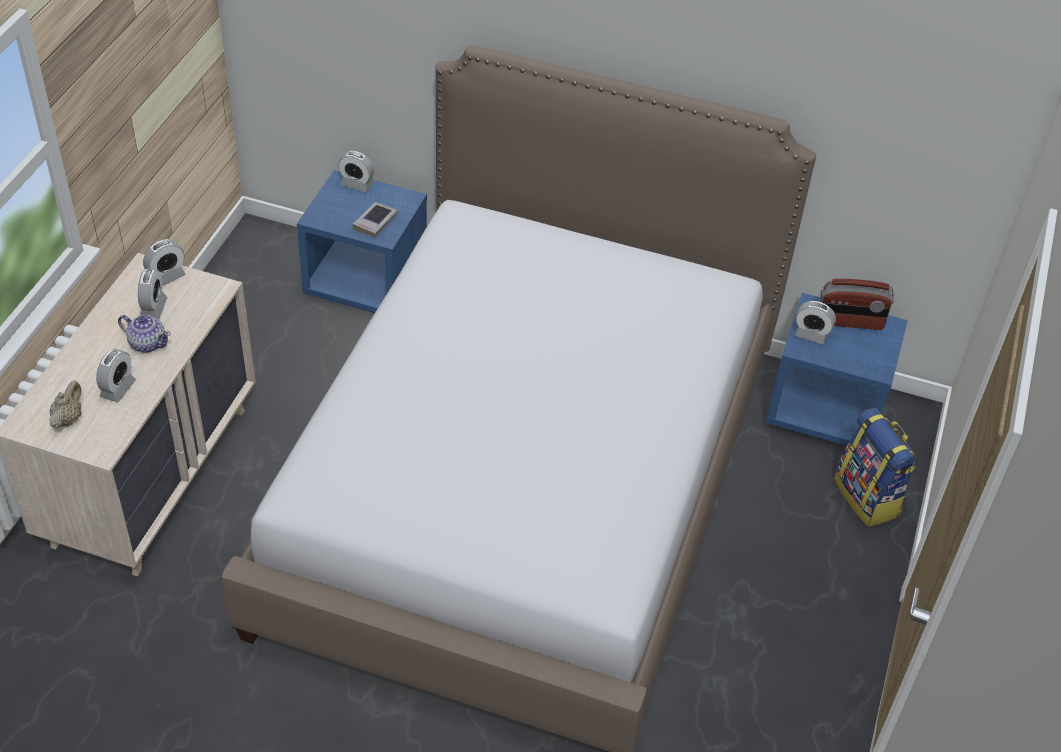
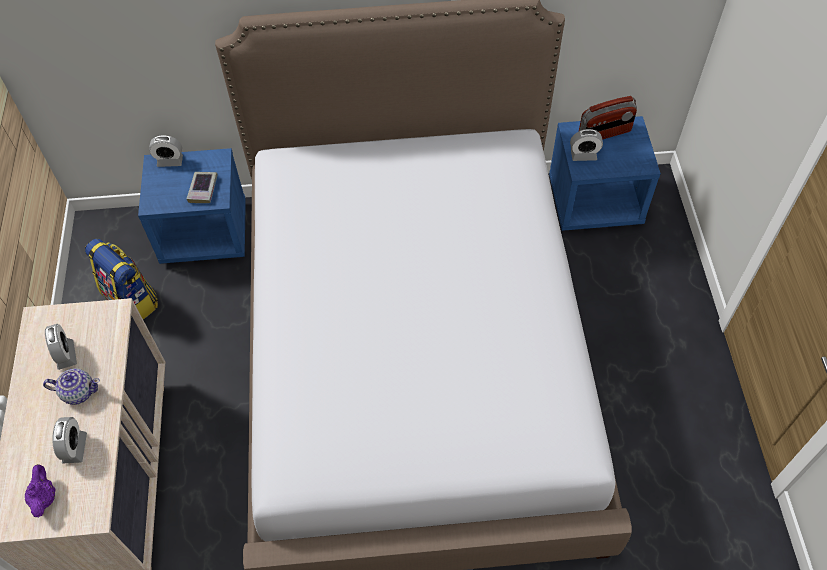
camera: 20 degrees left, 10 degrees up
(68, 418) = (44, 497): beige teapot -> purple teapot
(167, 277) = (62, 320): alarm clock -> none
(868, 497) = (659, 259): backpack -> backpack (132, 300)

